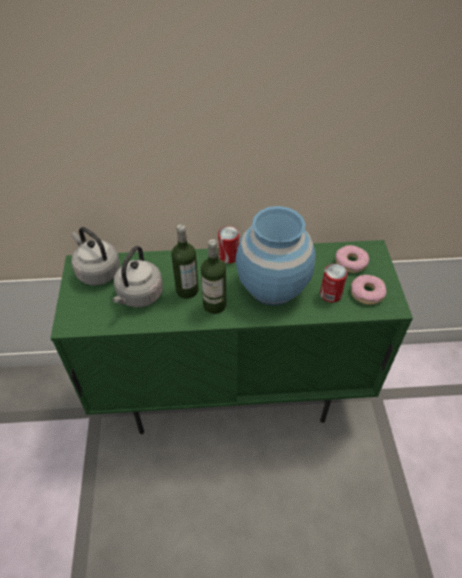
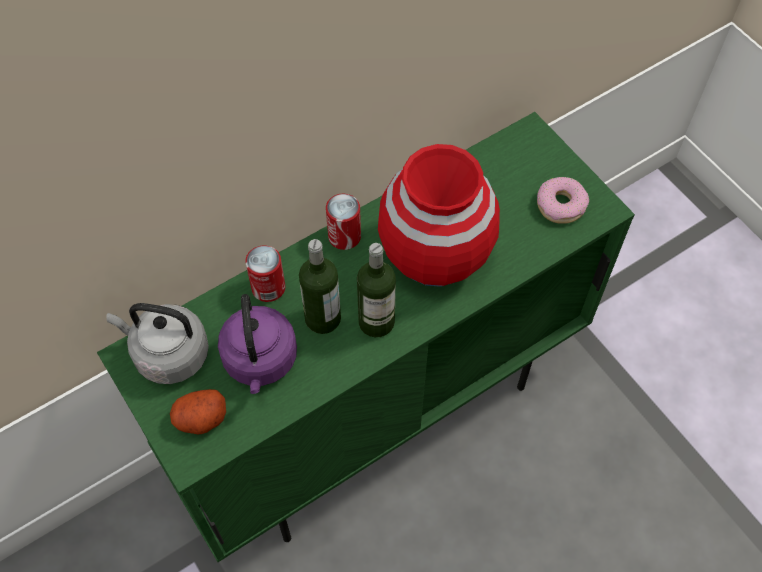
camera: 30 degrees left, 10 degrees up
(88, 308) = (200, 419): none -> potato
(139, 296) = (260, 362): grey kettle -> purple kettle
(273, 287) = (436, 255): blue vase -> red vase
(330, 294) = (517, 229): can -> can (268, 288)
(351, 262) = (514, 168): donut -> none

